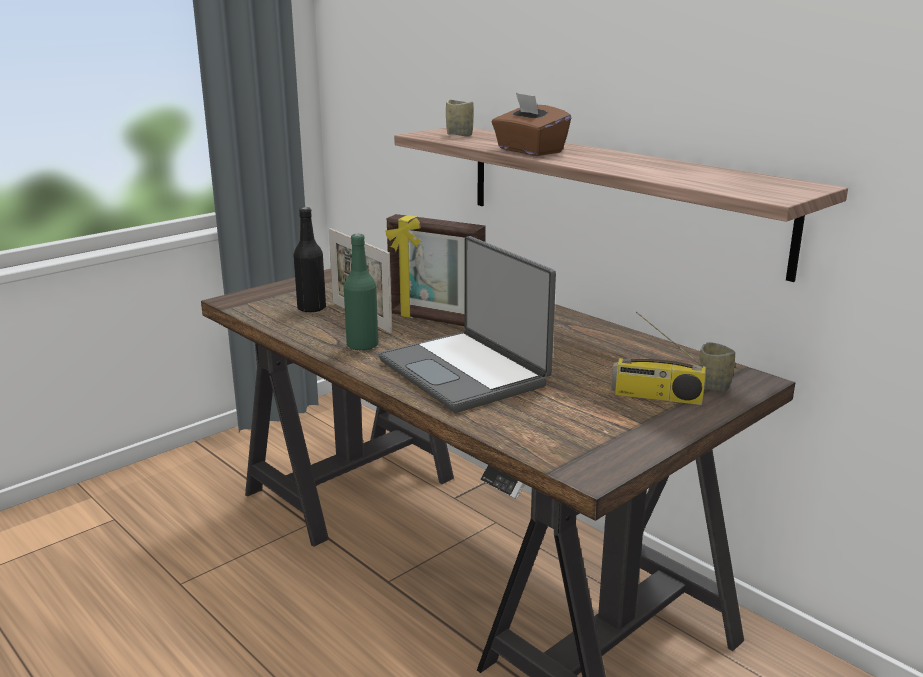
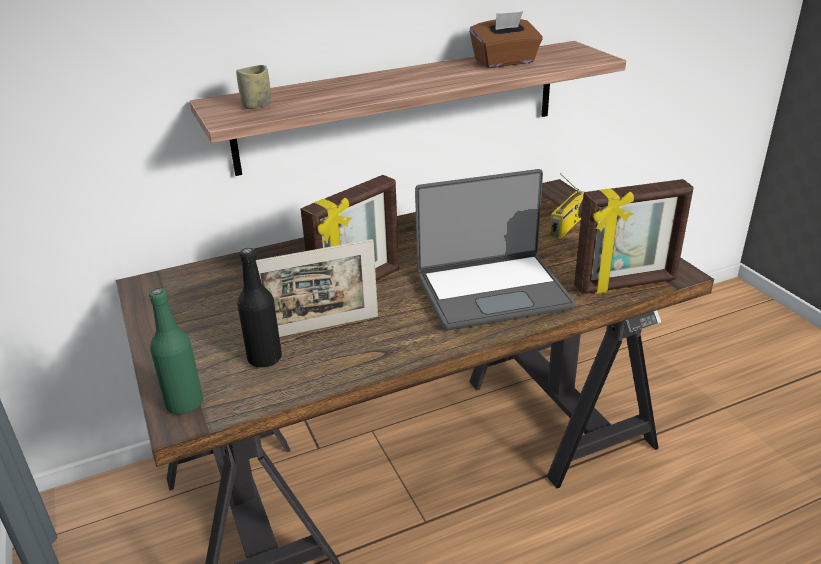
camera: 70 degrees left, 10 degrees up
(362, 346) = (400, 337): green bottle -> green bottle (184, 404)
(529, 151) = (375, 92): brown tissue box -> brown tissue box (505, 62)
(532, 439) = (625, 284): none -> picture frame
(713, 386) = (558, 204): cup -> none

